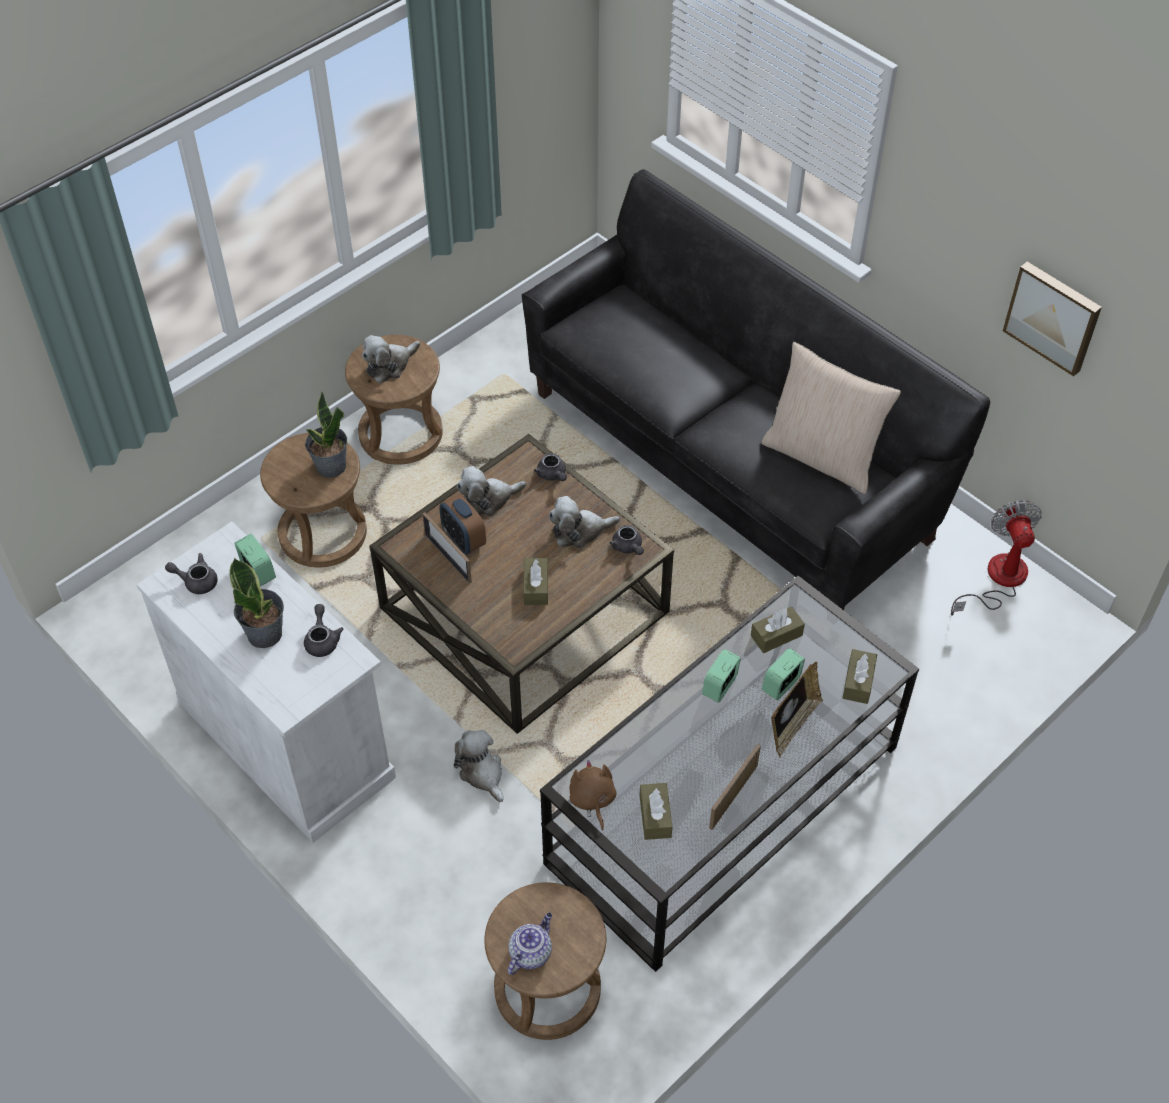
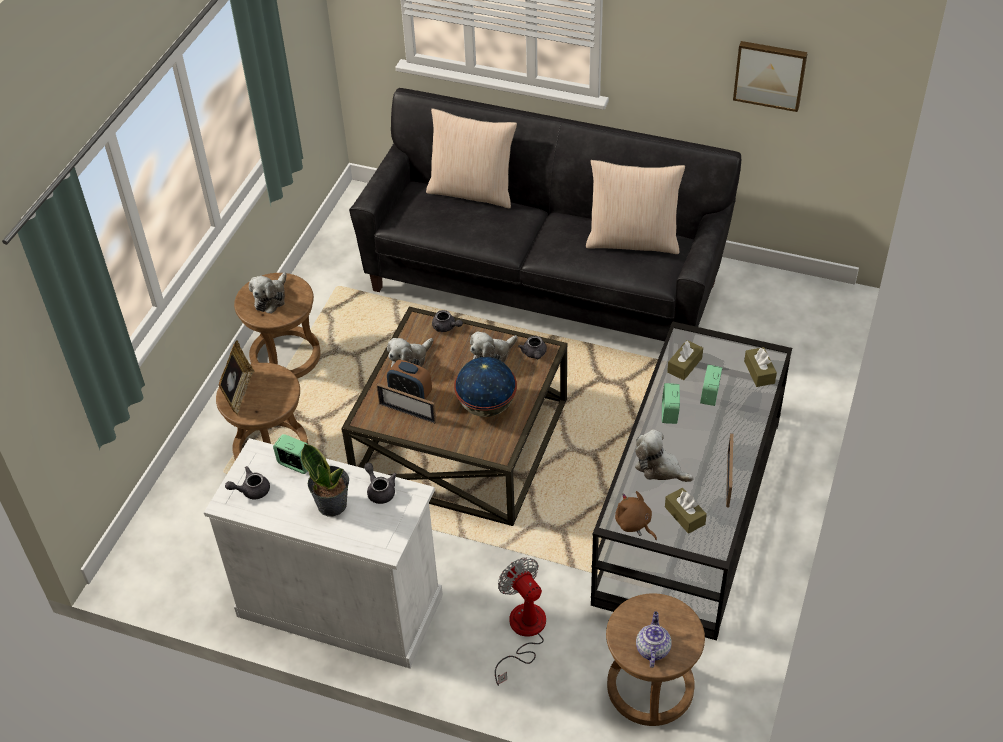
camera: 25 degrees left, 5 degrees down
(330, 466) = (273, 385): potted plant -> none
(482, 772) = (504, 563): plush toy -> plush toy (659, 468)
(536, 587) = (486, 406): brown tissue box -> globe
(628, 547) = (534, 354): grey teapot -> grey teapot turned 45 degrees clockwise
(679, 323) = (472, 191): none -> beige pillow
(792, 725) = (735, 418): picture frame -> picture frame (239, 393)
(997, 580) = (772, 290): fan -> fan (523, 632)

